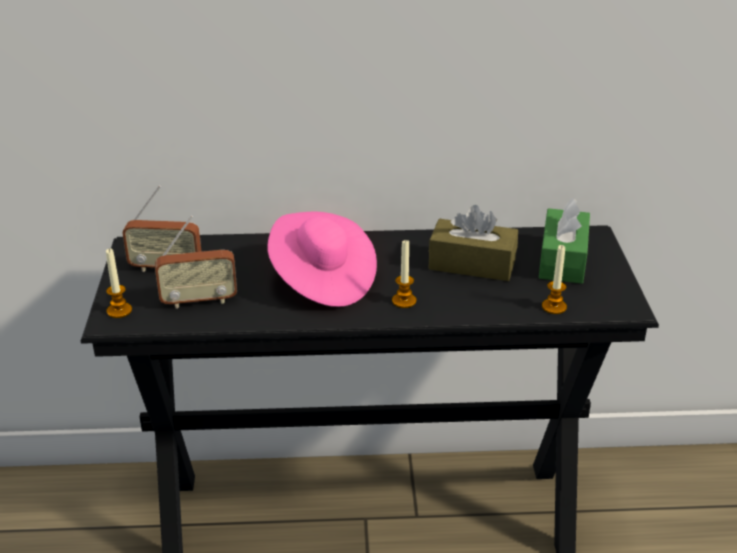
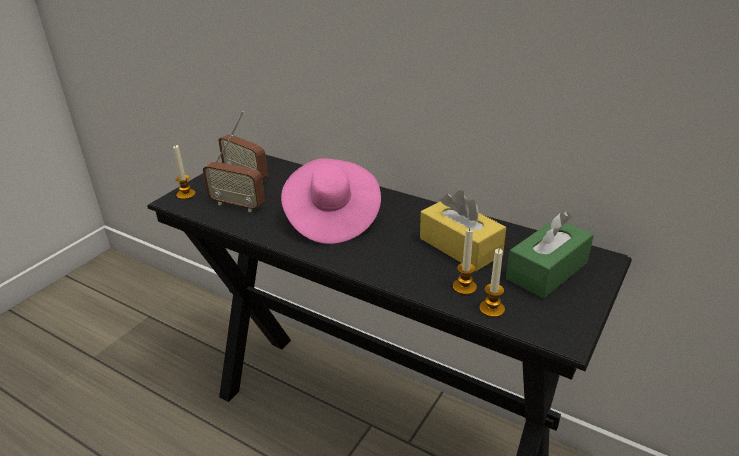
camera: 35 degrees right, 0 degrees up
(404, 301) = (371, 256): candle -> candle (464, 287)
(472, 264) = (460, 246): brown tissue box -> yellow tissue box

